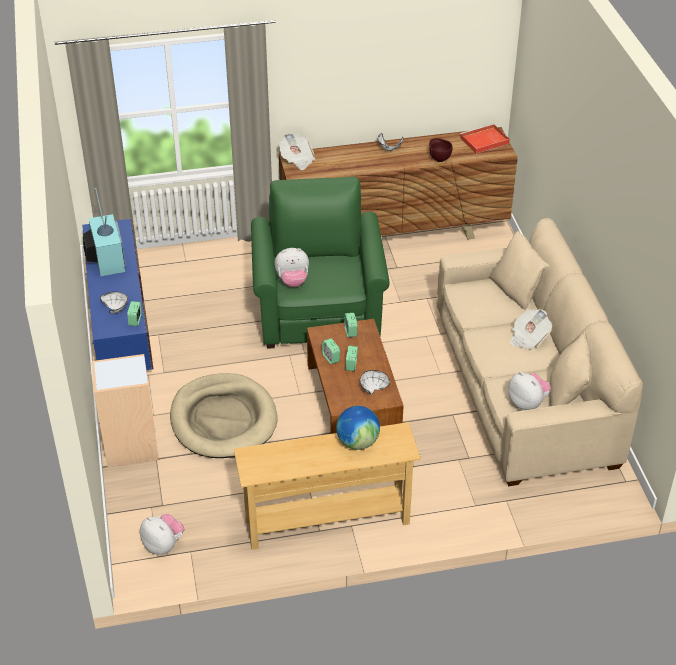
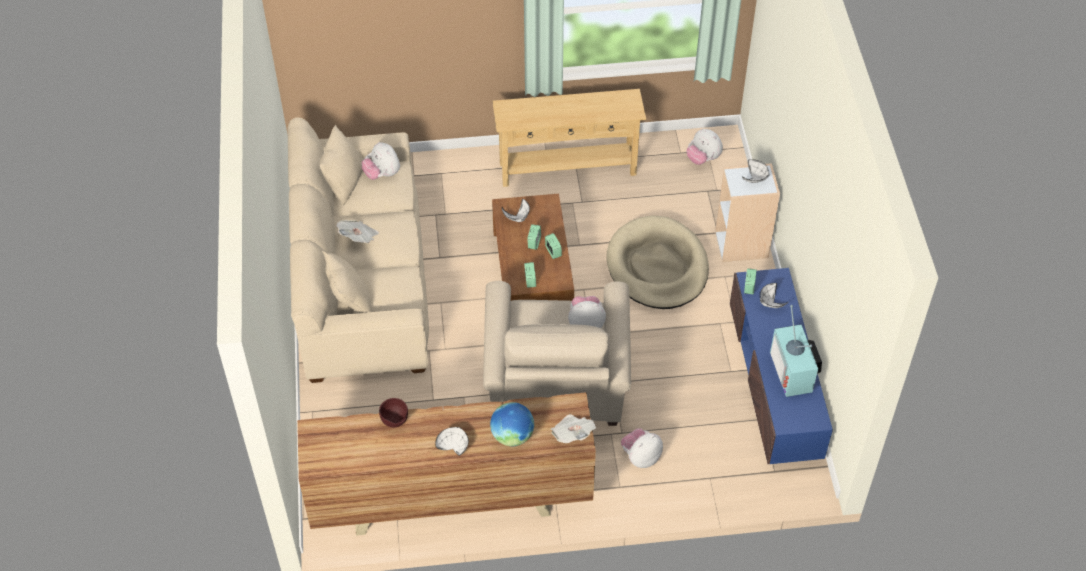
camera: 175 degrees left, 10 degrees up
(115, 374) = (755, 178): none -> white bowl
(242, 271) = (641, 457): none -> plush toy
(319, 311) = (555, 389): green armchair -> beige armchair
(357, 442) = (542, 116): globe -> globe (512, 436)
(483, 141) = (330, 452): red tray -> none

